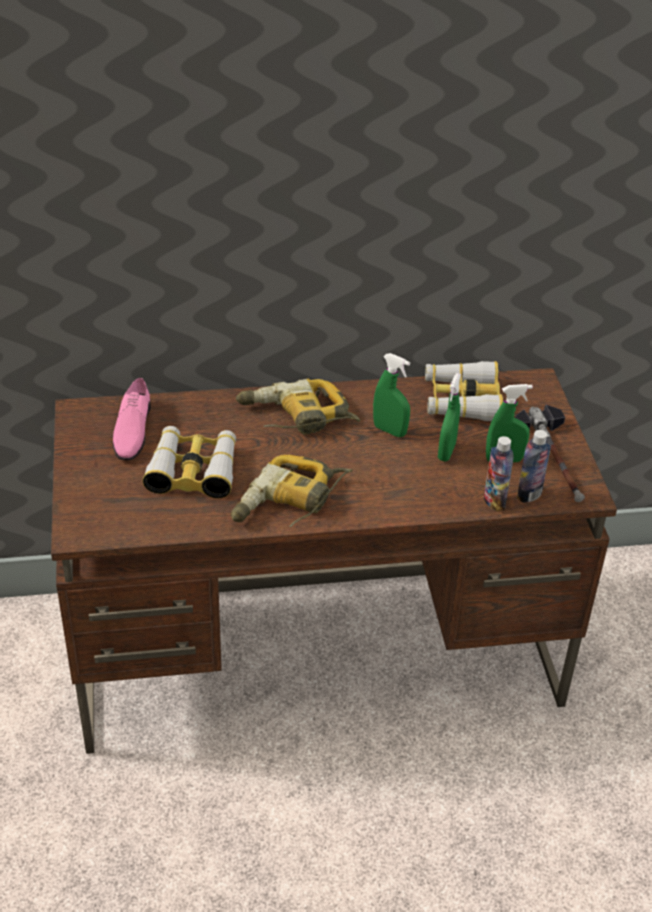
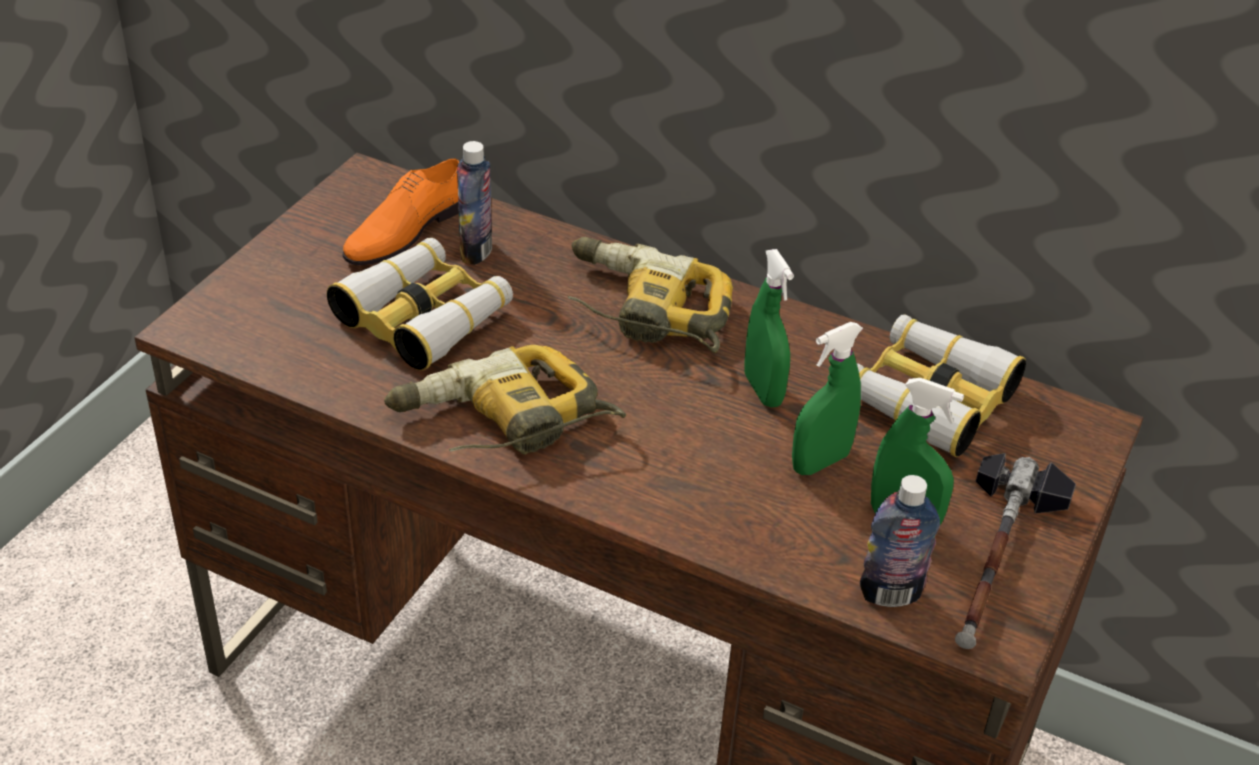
camera: 35 degrees right, 0 degrees up
(132, 430) = (404, 230): pink shoe -> orange shoe
(494, 501) = (819, 574): bottle -> bottle (476, 251)

